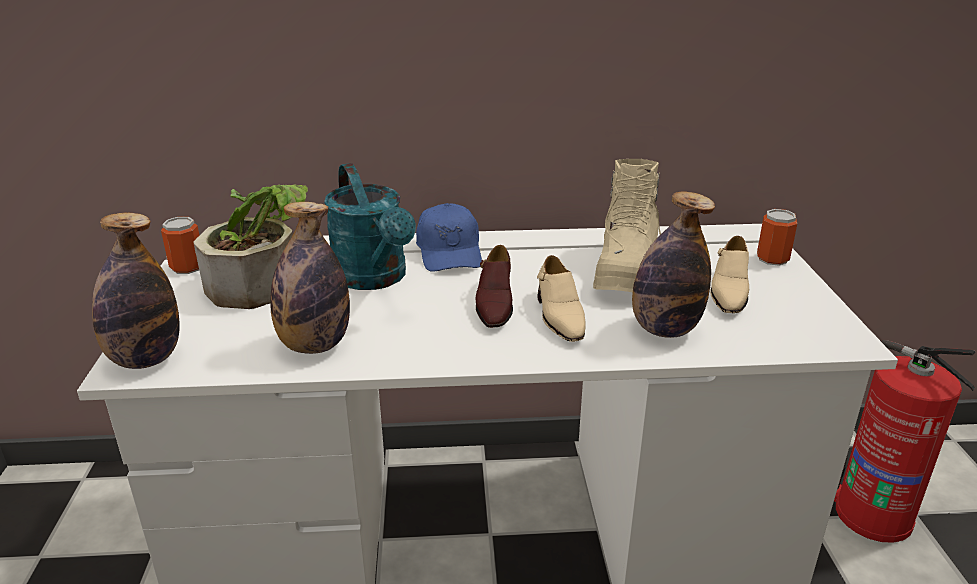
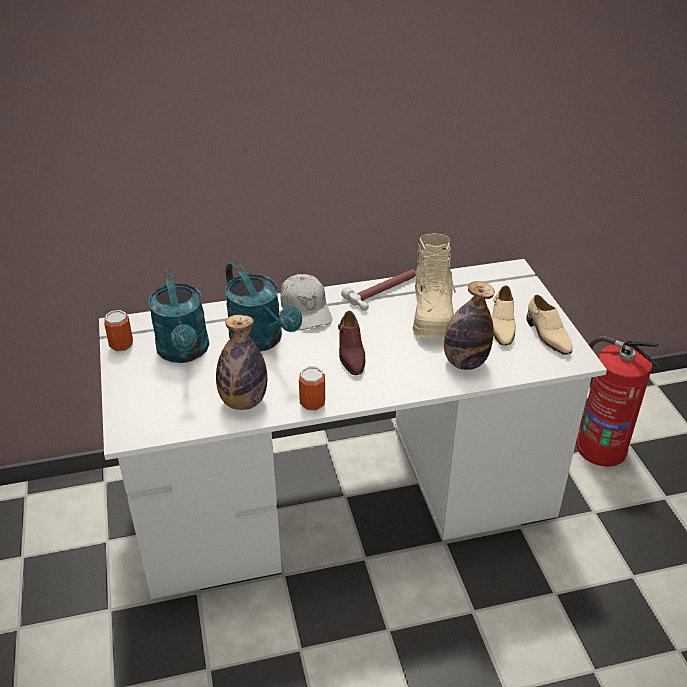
camera: 10 degrees left, 10 degrees up
(145, 359) = (136, 426): bottle -> none
(264, 282) = (184, 352): potted plant -> turquoise watering can
(450, 252) = (306, 310): blue cap -> white cap
(559, 316) = (396, 359): beige shoe -> beige shoe (547, 336)
(564, 241) = (384, 291): none -> hammer
(772, 259) = (528, 293): can -> can (312, 403)

